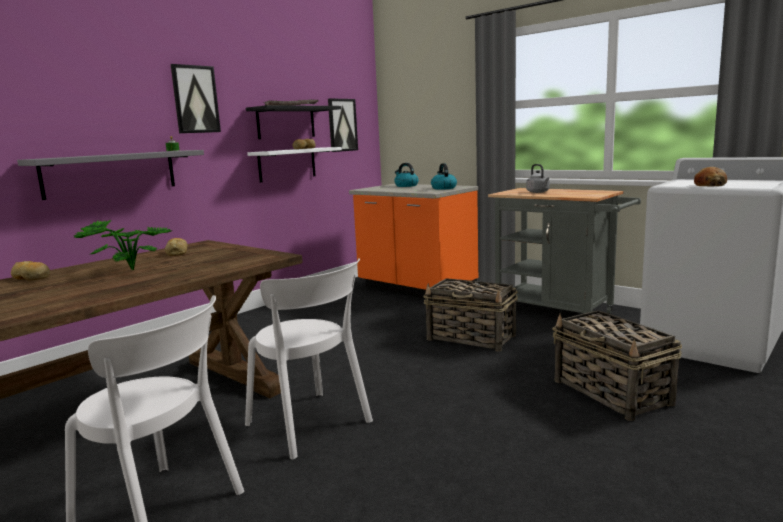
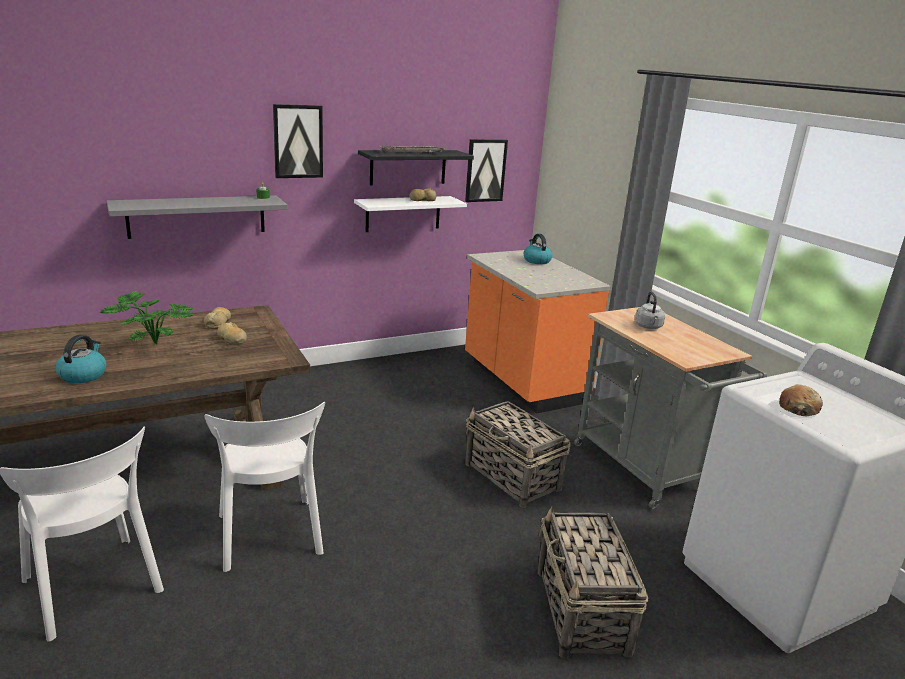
camera: 20 degrees right, 10 degrees up
(31, 277) = (78, 331): bread -> bread (232, 339)
(443, 188) = (564, 281): kettle -> kettle (83, 375)

